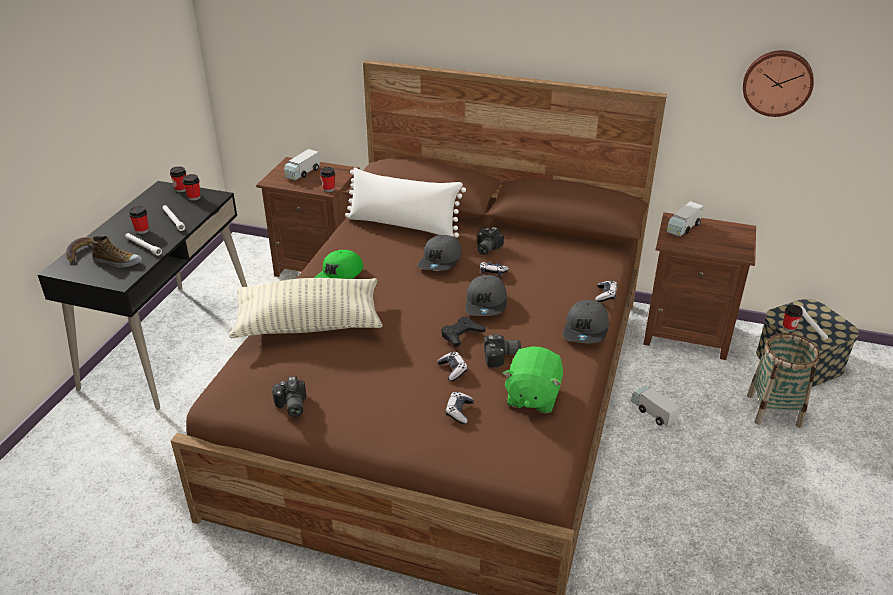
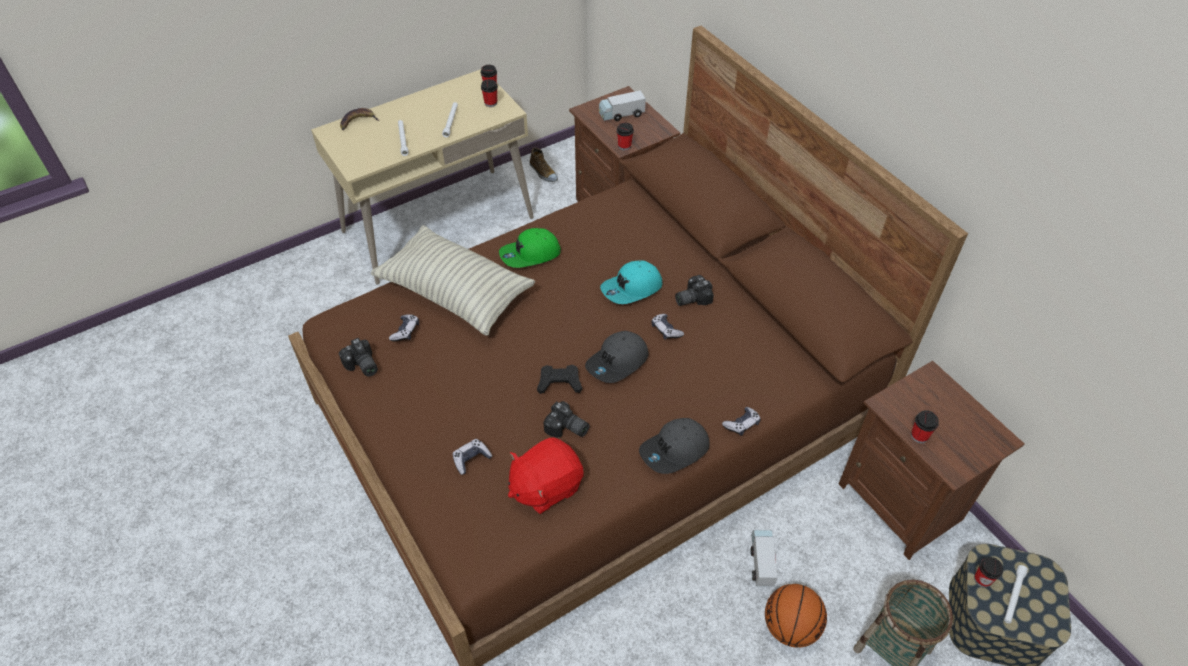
camera: 40 degrees right, 15 degrees up
(117, 262) = (371, 146): shoe -> shoe (543, 172)
(142, 230) = (418, 121): cup -> cup (919, 436)
(169, 343) = (438, 224): black desk -> beige desk
(290, 406) = (361, 366): camera -> camera turned 60 degrees counterclockwise
(403, 225) = (646, 226): white pillow -> none
(441, 261) = (632, 289): grey cap -> turquoise cap
(453, 370) = (513, 414): game controller -> game controller (405, 331)
(532, 396) = (545, 486): green plush toy -> red plush toy
(683, 228) = (927, 395): toy truck -> none
(711, 436) = (790, 627): none -> basketball
(777, 82) = (1103, 298): wall clock -> none

